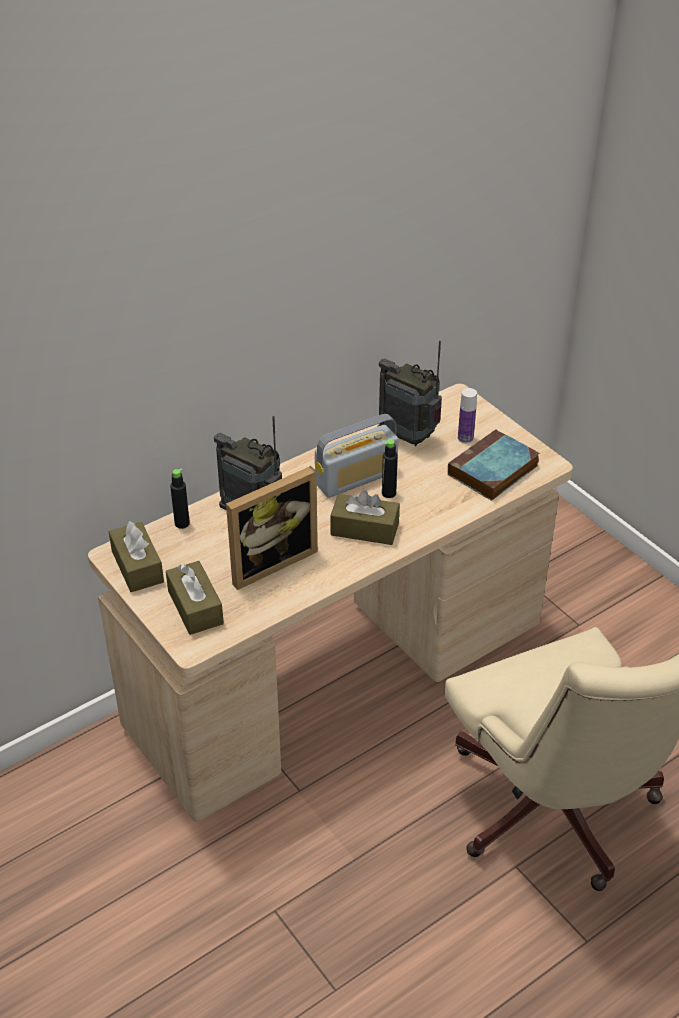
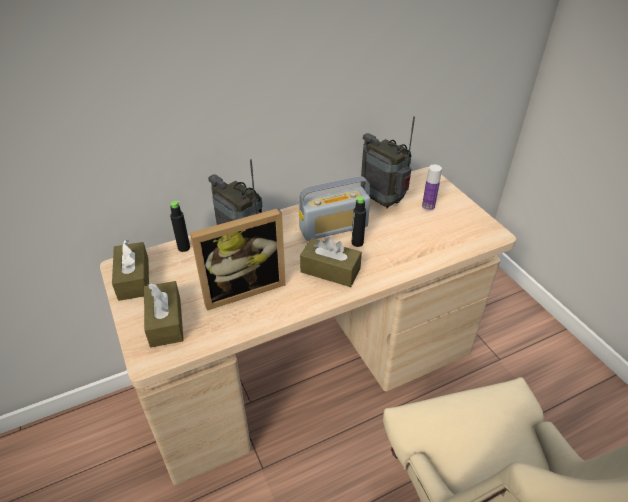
camera: 10 degrees right, 0 degrees up
(492, 471) = (447, 235): book -> none

